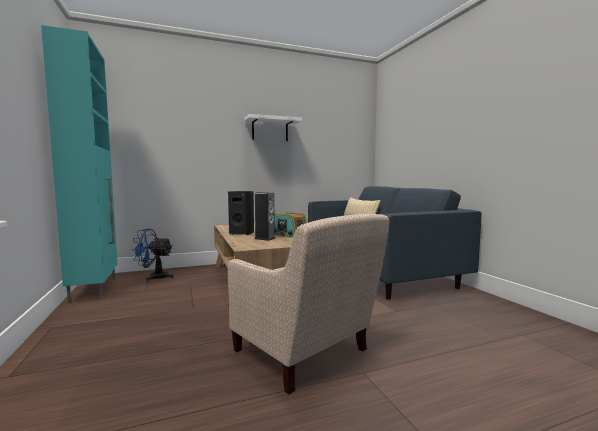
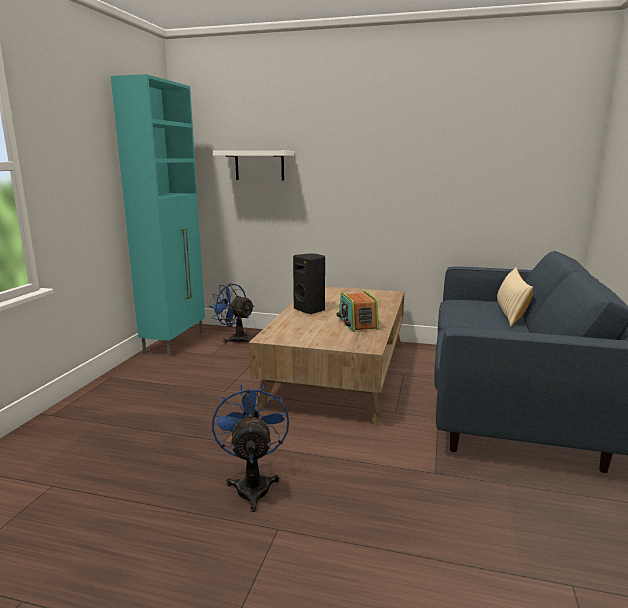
camera: 35 degrees right, 10 degrees up
(265, 238) = (316, 325): speaker -> none
(270, 130) = (396, 154): white shelf -> white shelf (259, 165)
(305, 354) = (253, 485): beige armchair -> blue fan

